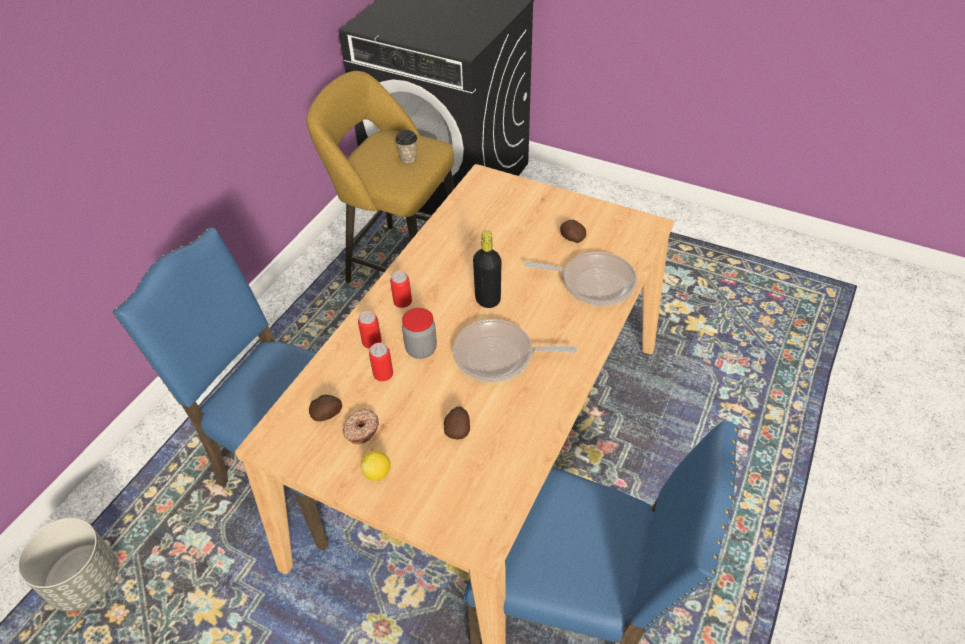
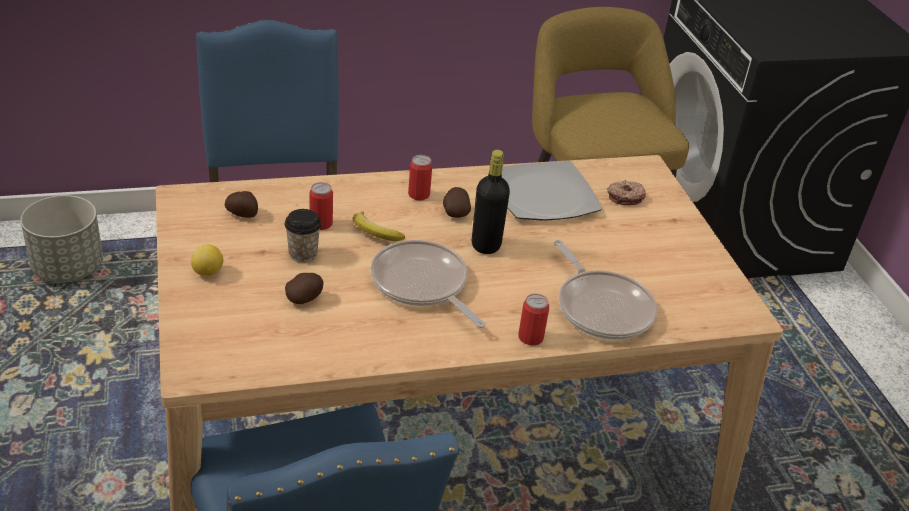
camera: 45 degrees right, 10 degrees down
(361, 429) = (245, 241): donut -> donut (625, 197)
(371, 342) = (350, 200): can -> can (530, 337)
(408, 158) = (624, 125): cup -> cup (303, 254)
(421, 349) = (374, 232): jar -> banana
(464, 241) = (543, 195): none -> plate
(572, 238) = (645, 265): potato -> potato (455, 212)

